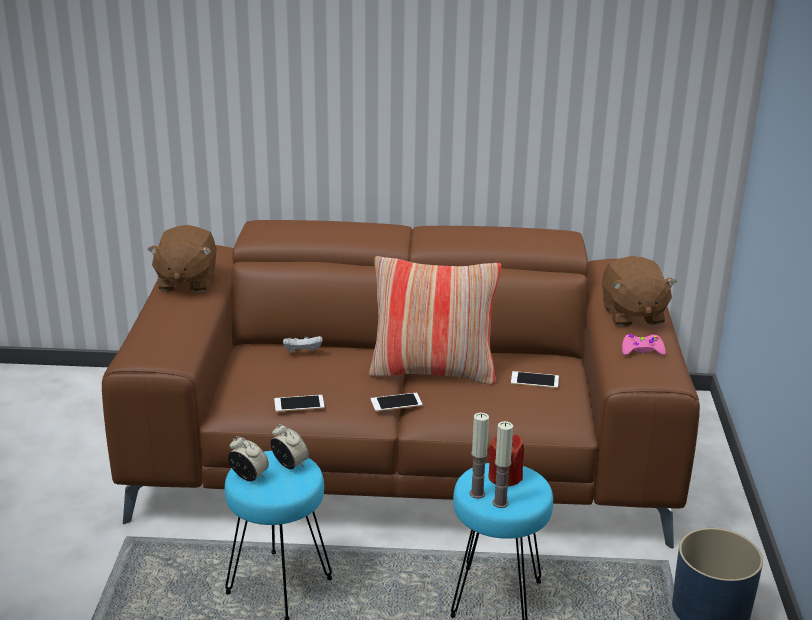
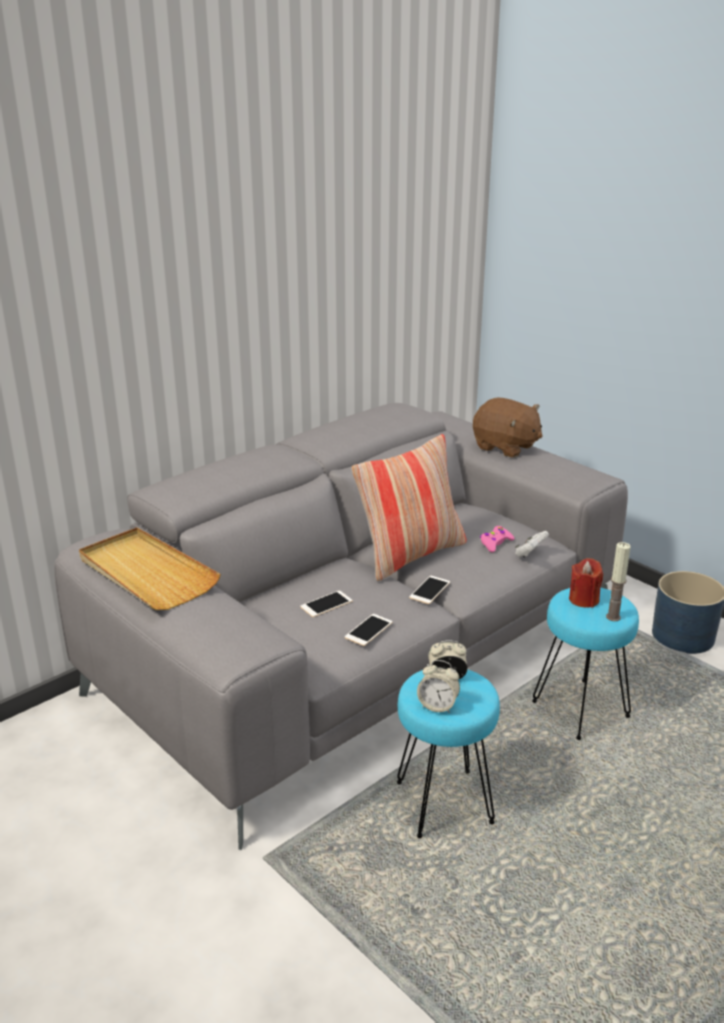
camera: 45 degrees left, 0 degrees up
(186, 281) = (146, 573): brown plush toy -> beige tray
(249, 477) = (437, 706): alarm clock -> alarm clock turned 150 degrees counterclockwise
(302, 352) = (293, 592): white game controller -> white game controller (530, 554)
(405, 453) = (361, 650): brown sofa -> grey sofa
(477, 493) = (590, 619): candle -> none
(534, 380) = (483, 527): phone -> phone (326, 604)
(641, 350) = (557, 466): pink game controller -> pink game controller (495, 543)

